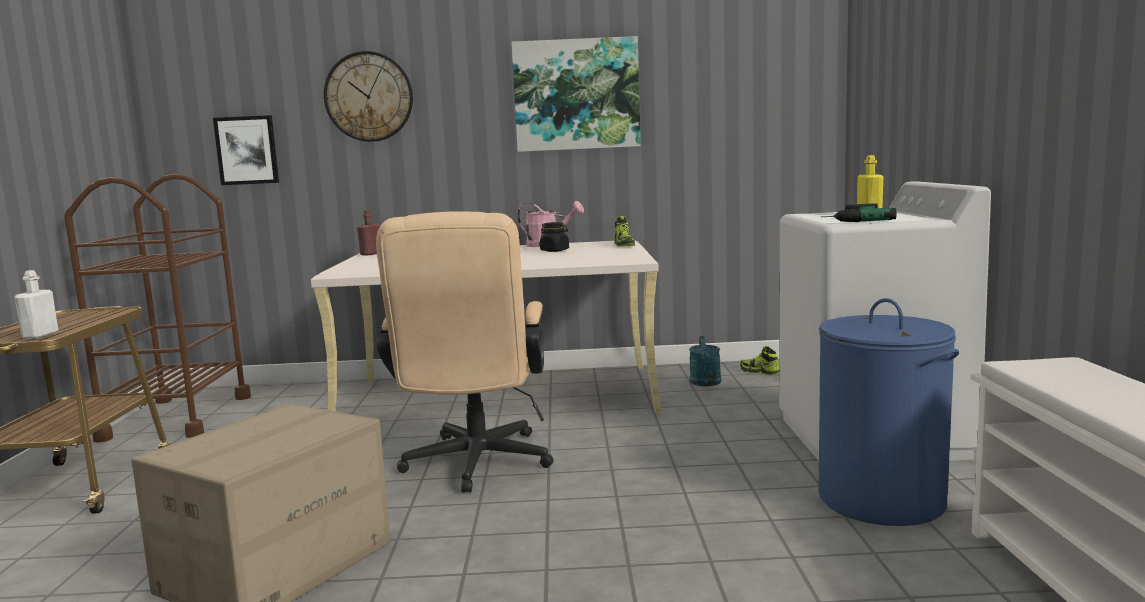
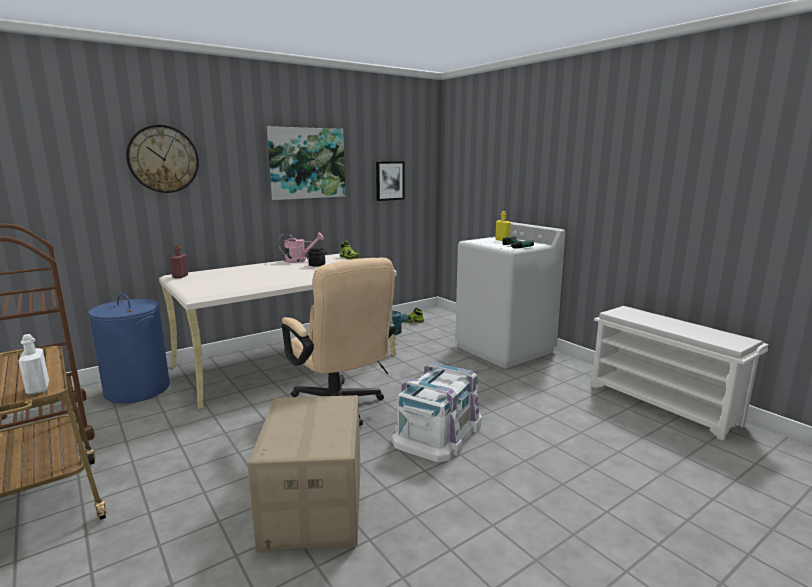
camera: 35 degrees left, 5 degrees up
(247, 150) = (55, 199): picture -> picture (389, 180)
(563, 528) = (438, 431): none -> white storage box
(880, 499) = (544, 379): blue laundry basket -> blue laundry basket (137, 390)

